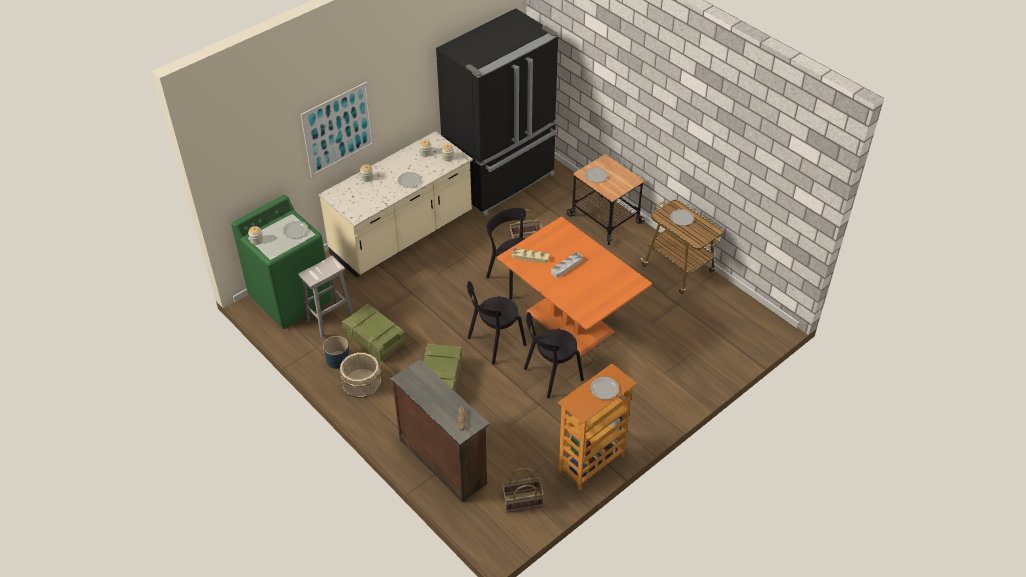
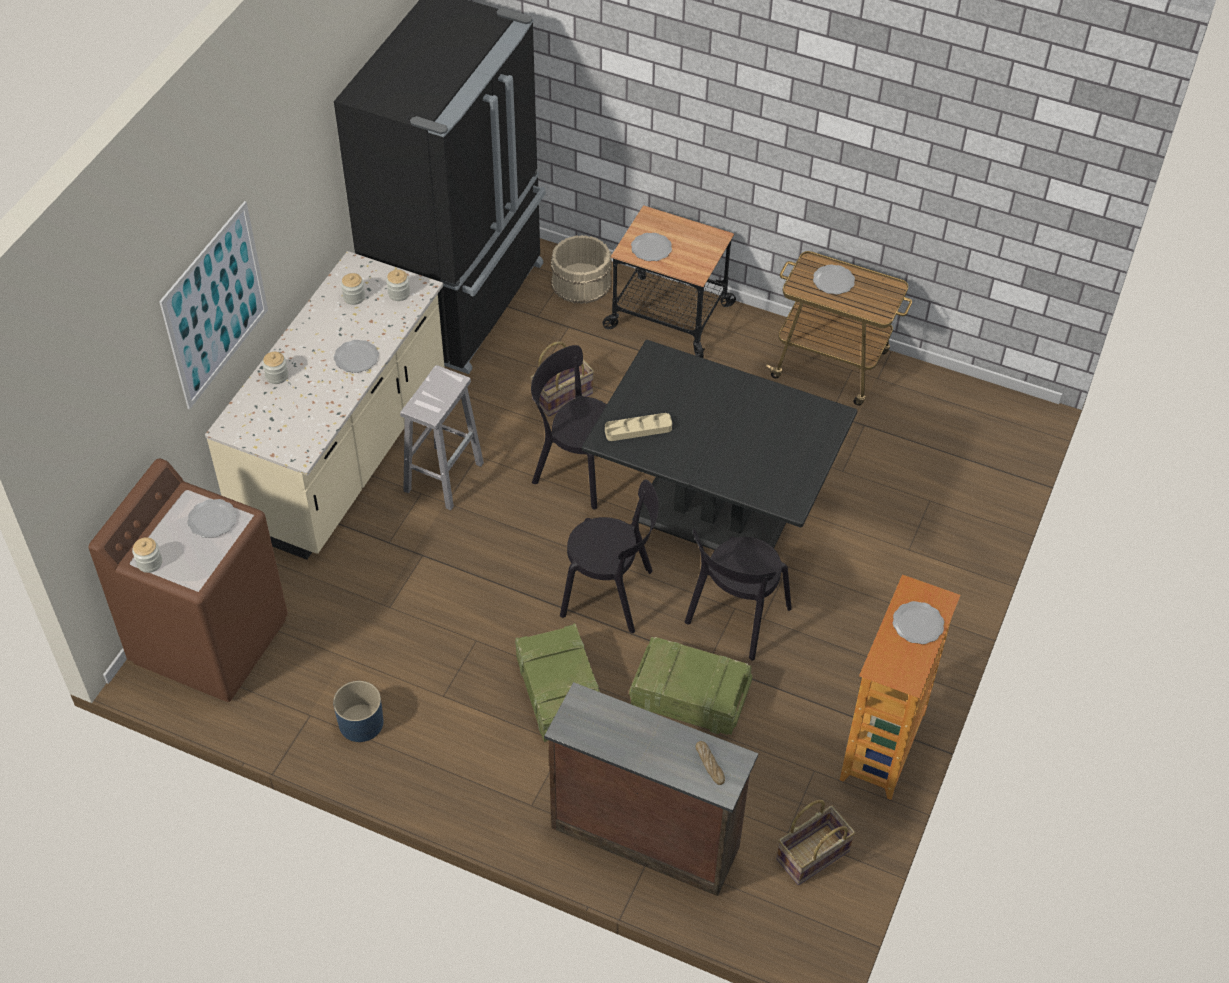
camera: 25 degrees left, 5 degrees up
(291, 298) = (210, 639): green washing machine -> brown washing machine
(330, 319) = (305, 654): white stool -> white stool (444, 476)
(361, 382) = (426, 749): beige bucket -> beige bucket (581, 282)
(374, 340) = (403, 663): crate -> crate (688, 697)
(494, 342) = (611, 594): black chair -> black chair turned 105 degrees counterclockwise
(566, 266) = (707, 426): grey tray -> none
(570, 321) = (713, 512): orange dining table -> black dining table

